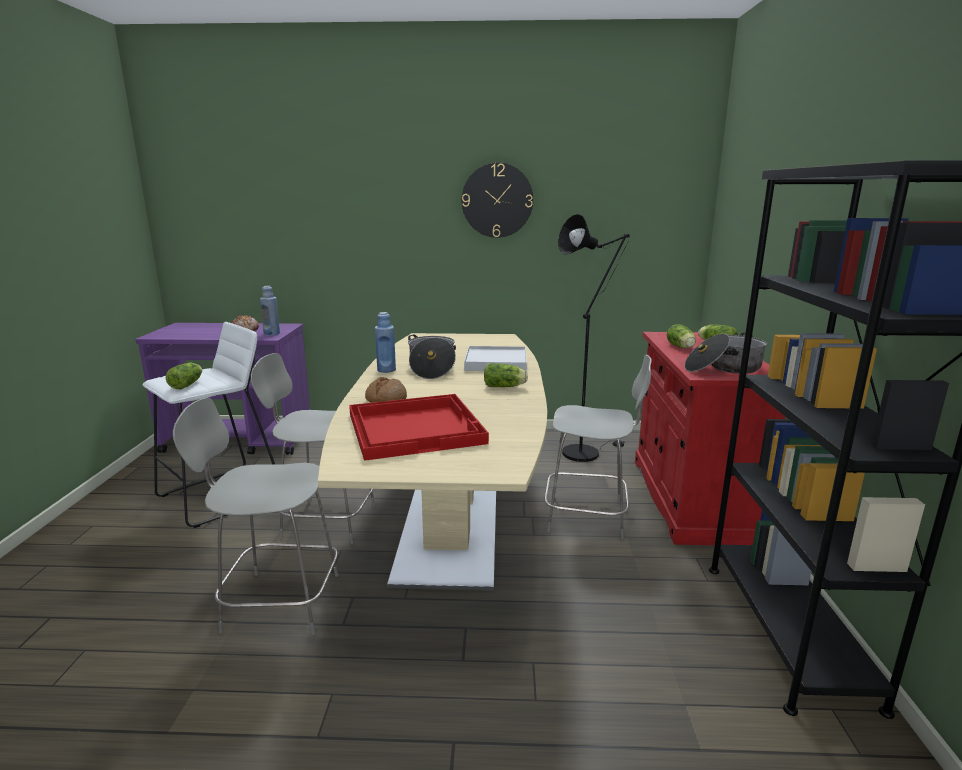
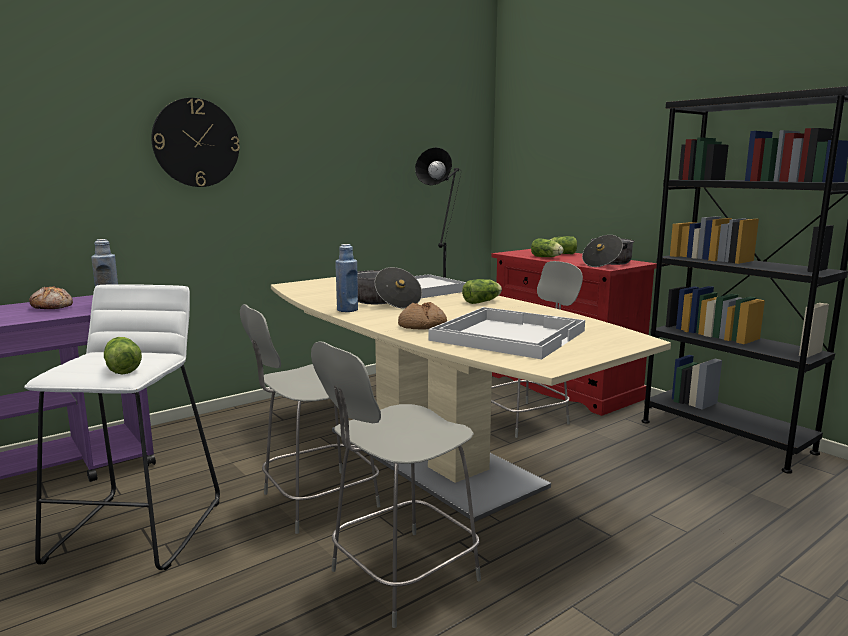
camera: 40 degrees left, 5 degrees down
(416, 428) = (508, 335): red tray -> white tray
(497, 200) = (331, 136): wall clock -> wall clock (196, 143)

